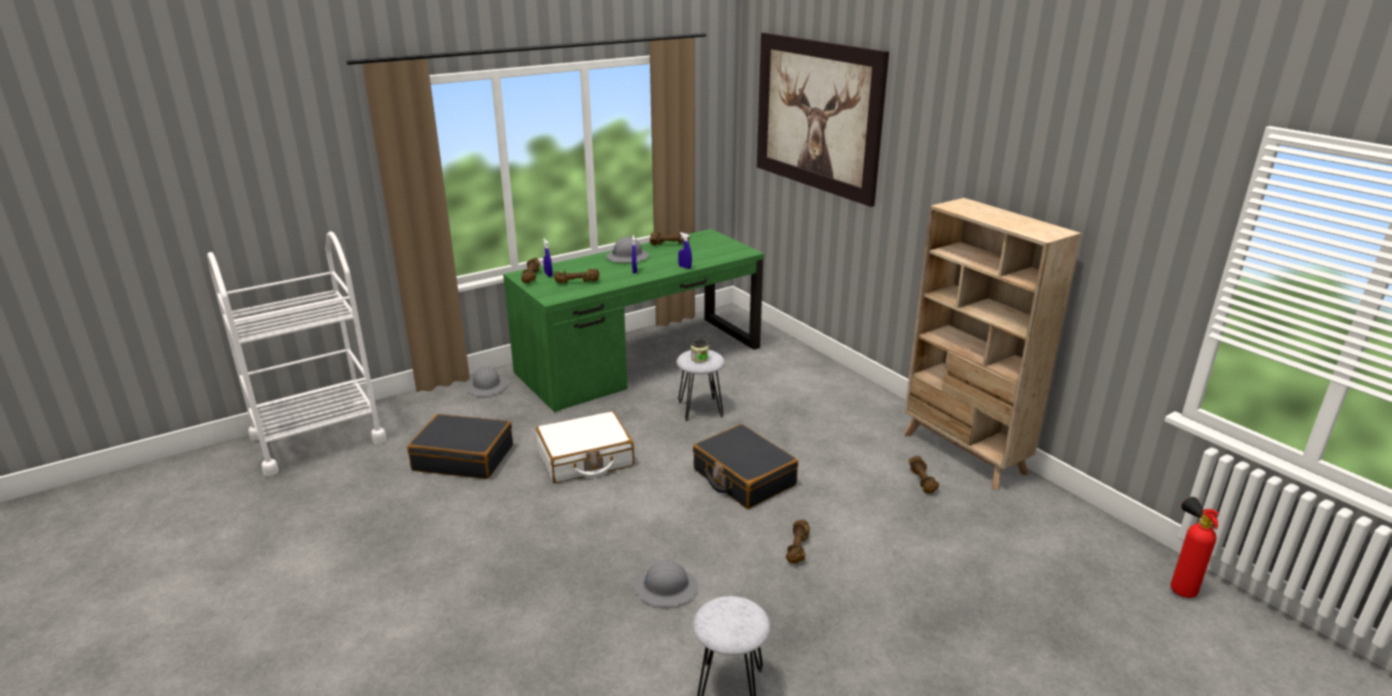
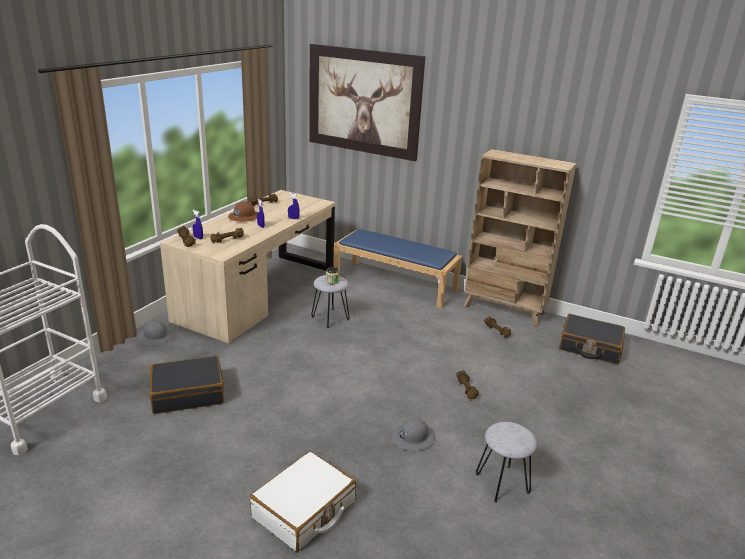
camera: 30 degrees left, 0 degrees up
(585, 459) = (282, 370): white suitcase -> white suitcase (304, 510)
(627, 257) = (244, 217): grey hard hat -> brown hard hat
(640, 361) = (259, 294): green desk -> beige desk
(743, 478) = (397, 355): black suitcase -> black suitcase (589, 347)
(830, 382) = (395, 283): none -> blue bench
(1179, 588) = (655, 355): fire extinguisher -> none

